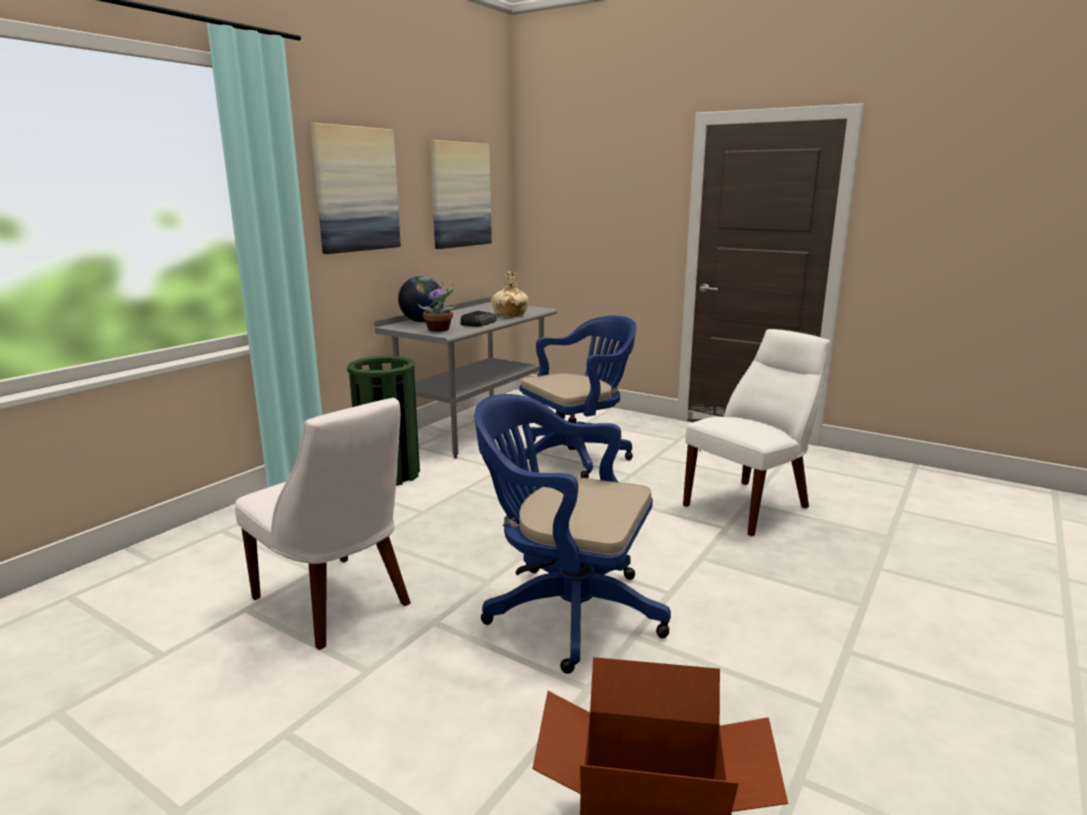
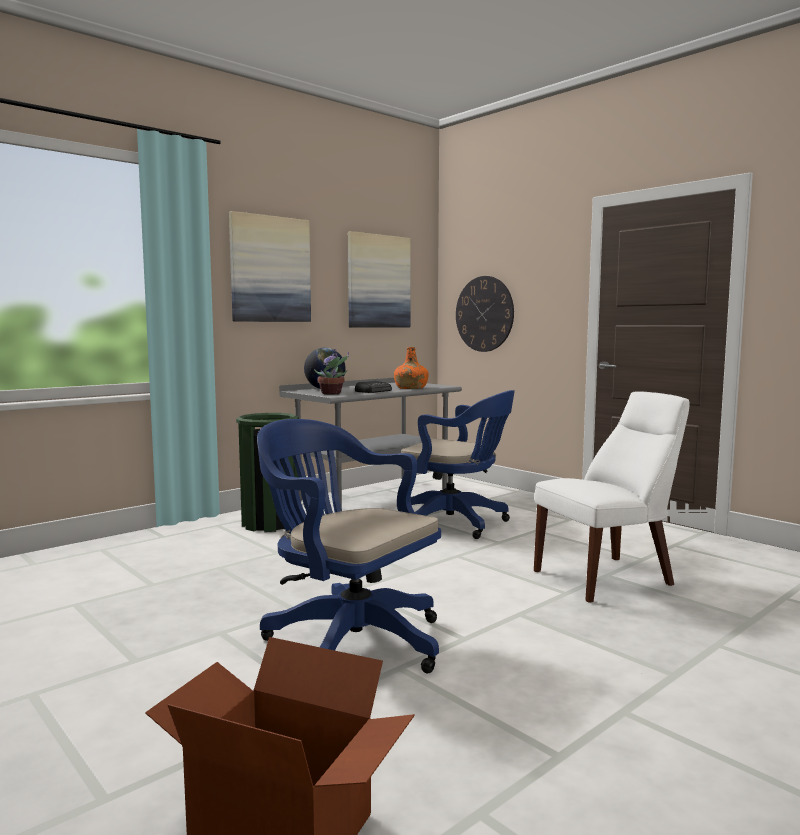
camera: 15 degrees right, 10 degrees down
(336, 603) = (149, 609): white chair -> none
(510, 315) = (410, 388): beige bottle -> orange bottle
(570, 228) = (484, 314): none -> wall clock
(577, 455) = (456, 523): blue office chair -> blue office chair turned 45 degrees clockwise

